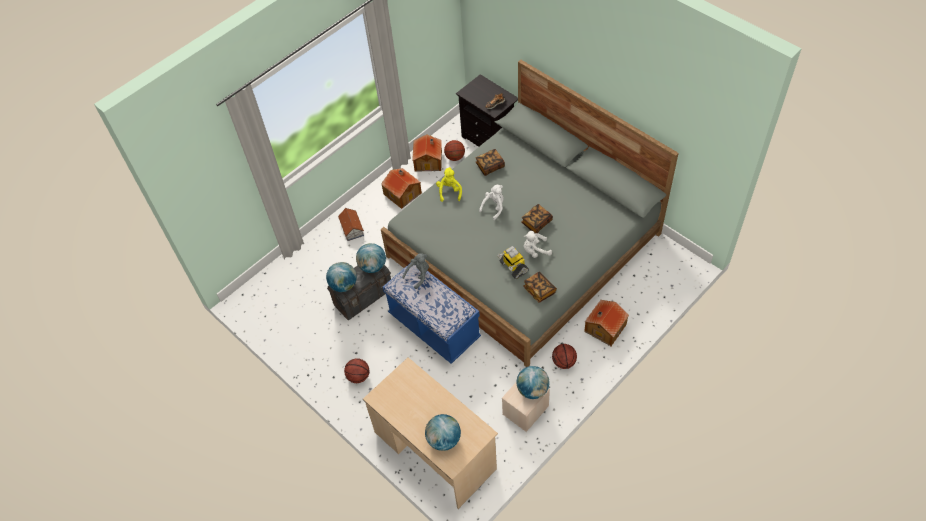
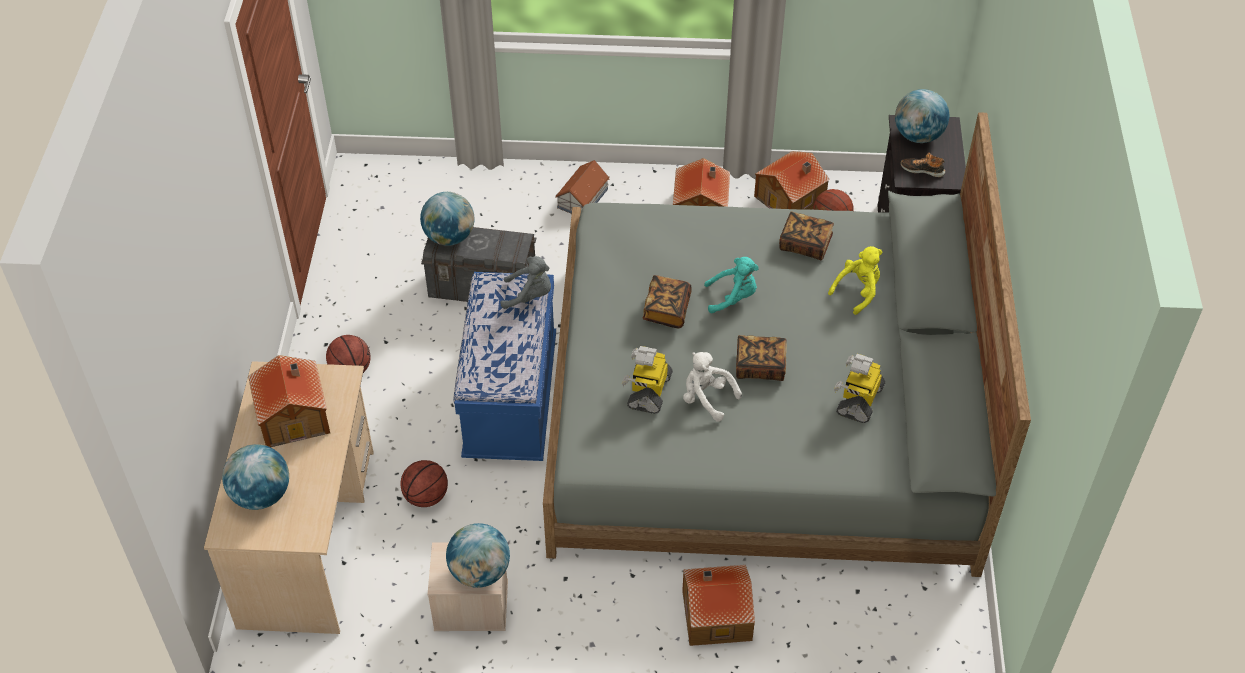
camera: 45 degrees right, 5 degrees down
(372, 266) = (510, 246): globe -> globe (918, 136)
(410, 400) = (294, 415): none -> toy house
(449, 191) = (706, 230): yellow plush toy -> yellow plush toy (858, 291)
(494, 207) = (733, 297): white plush toy -> turquoise plush toy
(539, 290) = (638, 450): book -> book (666, 310)
(564, 362) = (600, 600): basketball -> basketball (426, 497)
(581, 204) = (858, 400): none -> toy robot

